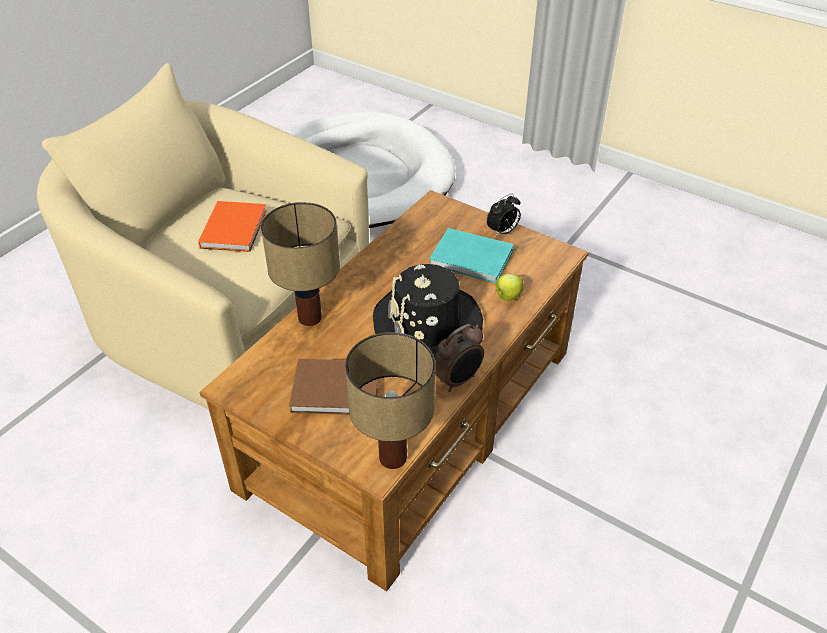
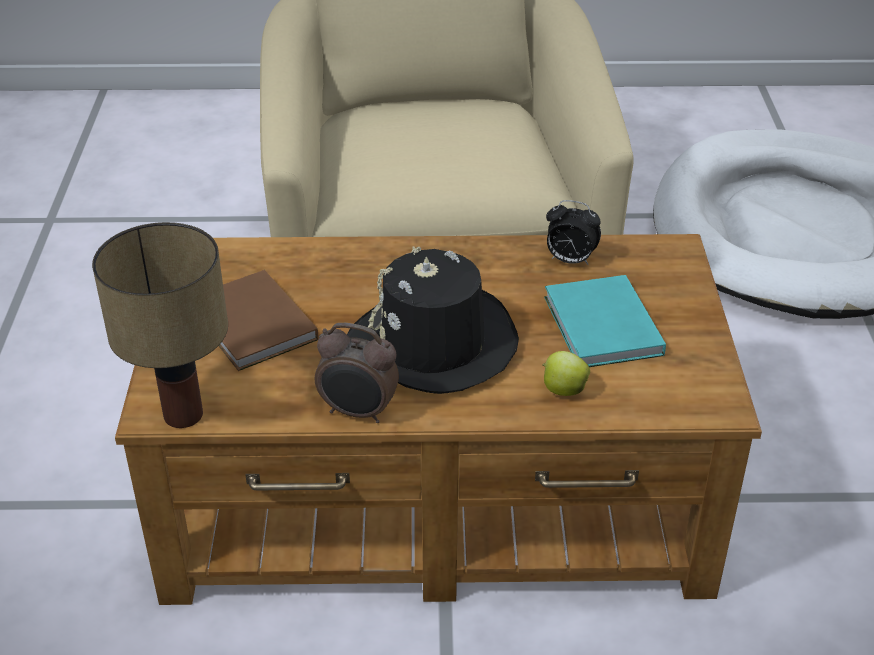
camera: 55 degrees right, 5 degrees down
(235, 228) = (444, 138): orange book -> none
(309, 318) = (347, 253): table lamp -> none
(502, 232) = (693, 330): alarm clock -> alarm clock (569, 260)

